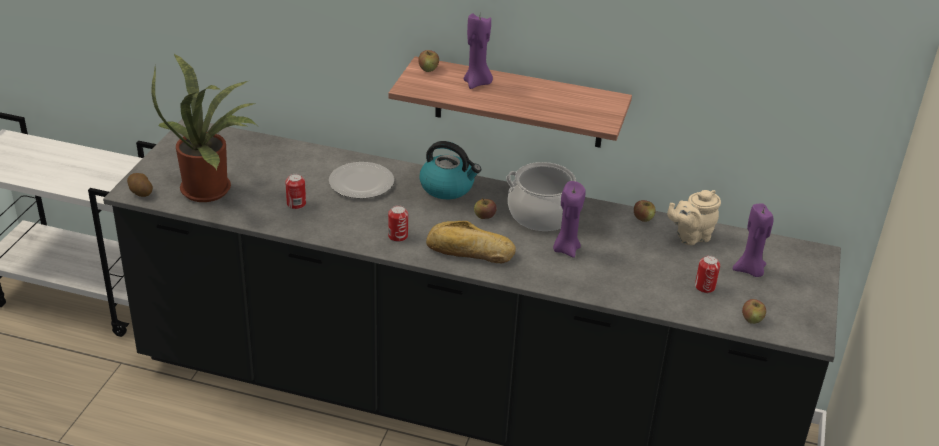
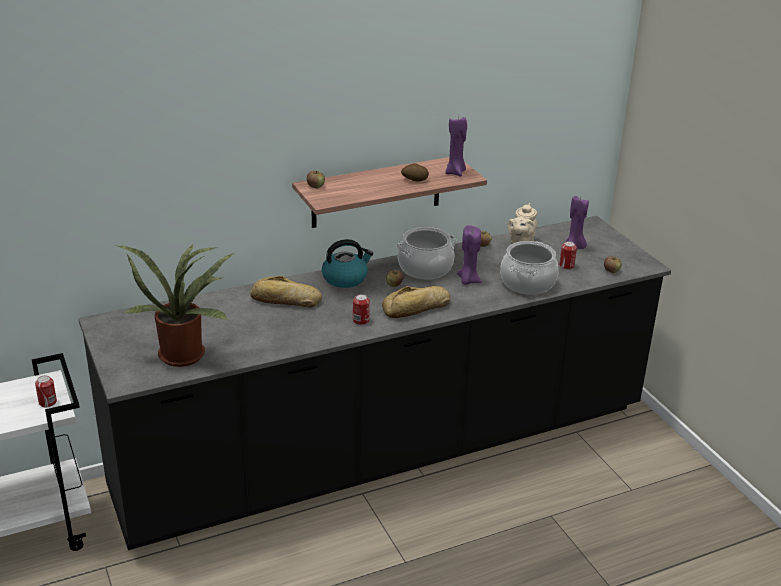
camera: 40 degrees left, 5 degrees down
(140, 192) = (132, 380): potato -> potato (414, 180)
(296, 204) = (262, 333): can -> can (47, 402)
(361, 182) = (285, 300): plate -> bread
(477, 83) = (361, 183): purple candle -> purple candle (455, 172)
(628, 284) = (528, 283): none -> cooking pot

